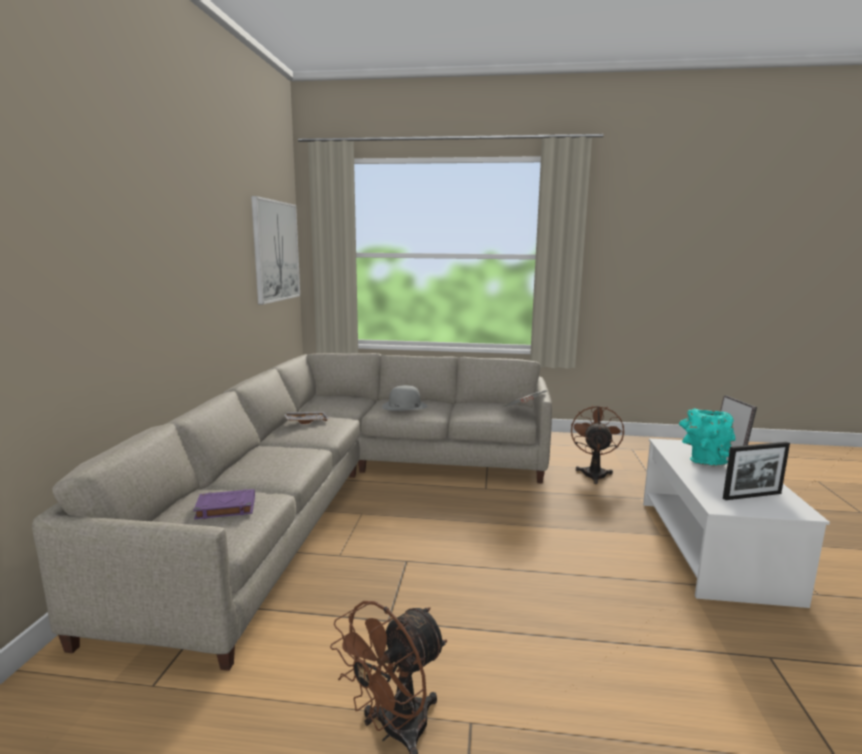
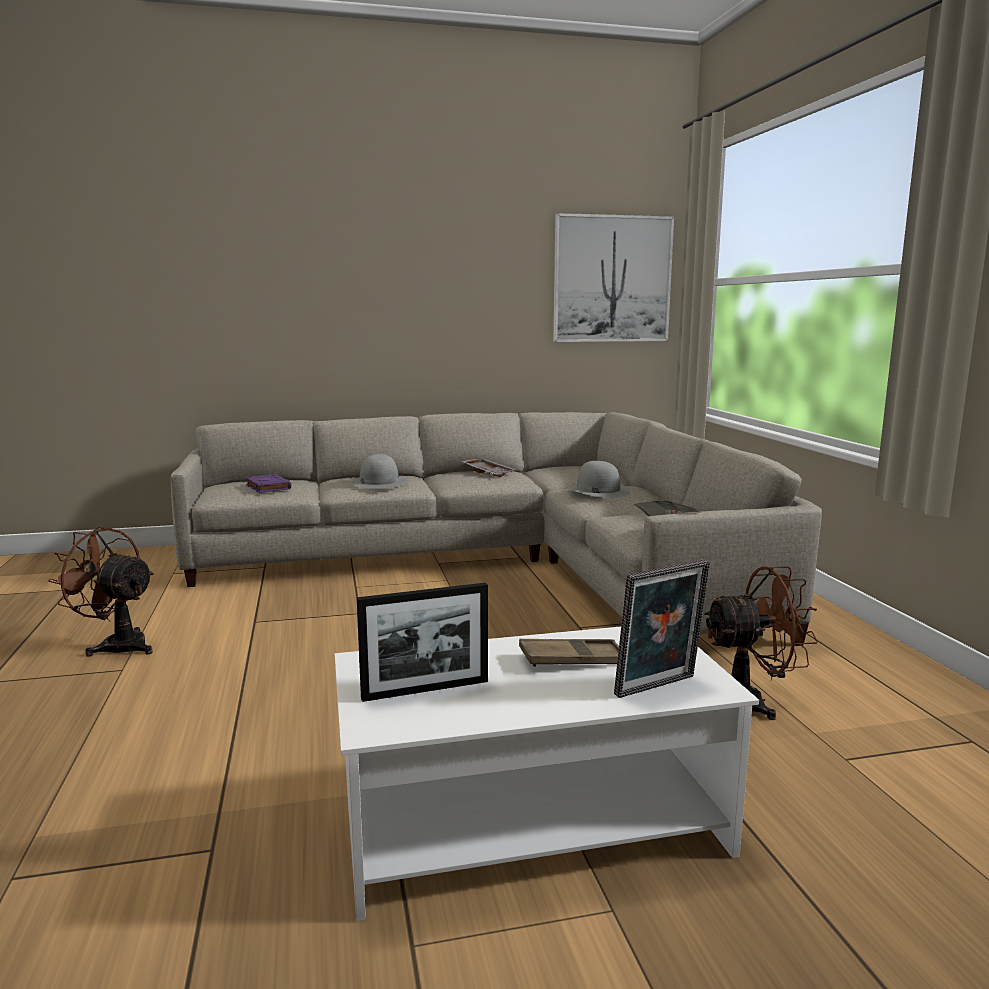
camera: 70 degrees right, 0 degrees up
(283, 458) = (379, 482): none -> grey hat
(703, 462) = (573, 660): turquoise vase -> brown tray
(752, 496) = (425, 690): picture frame -> picture frame turned 75 degrees counterclockwise

